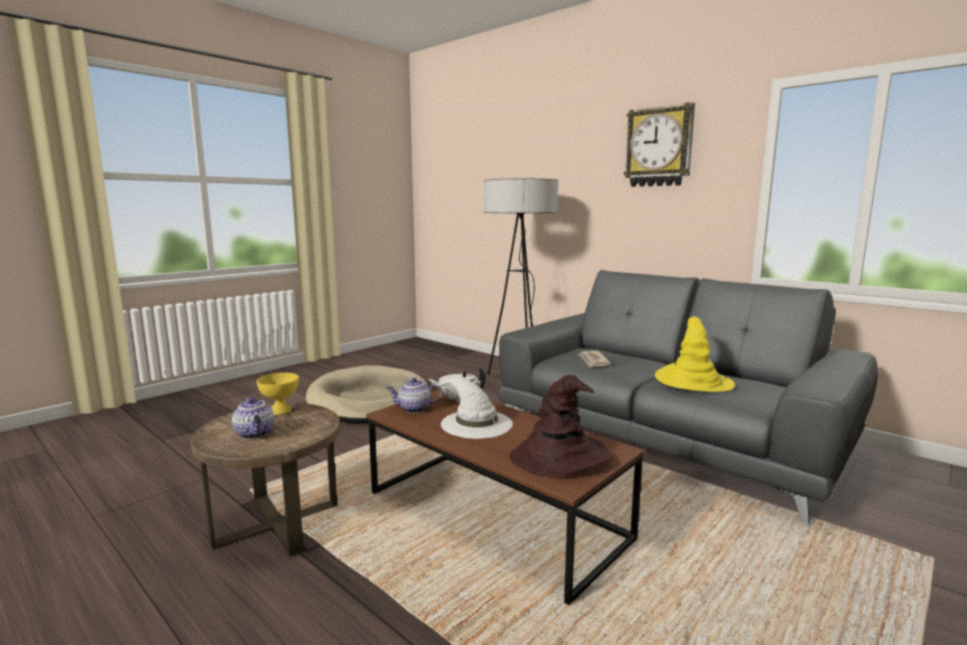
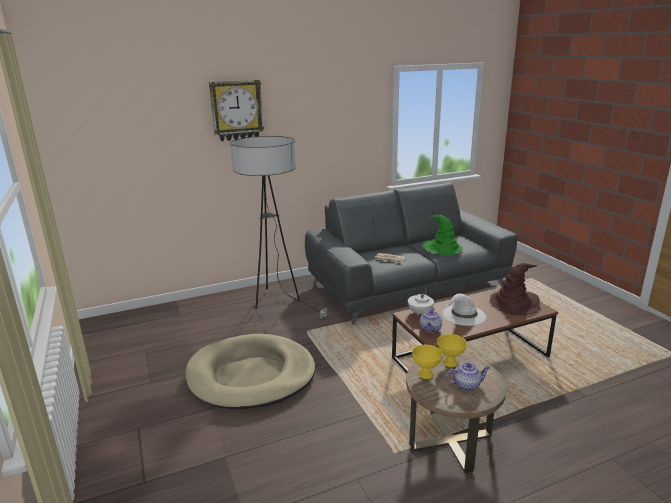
camera: 65 degrees left, 10 degrees up
(311, 420) = (450, 363): none -> yellow bowl
(659, 147) = (332, 104): wall clock -> wall clock (236, 110)
(692, 381) = (443, 248): yellow hat -> green hat

